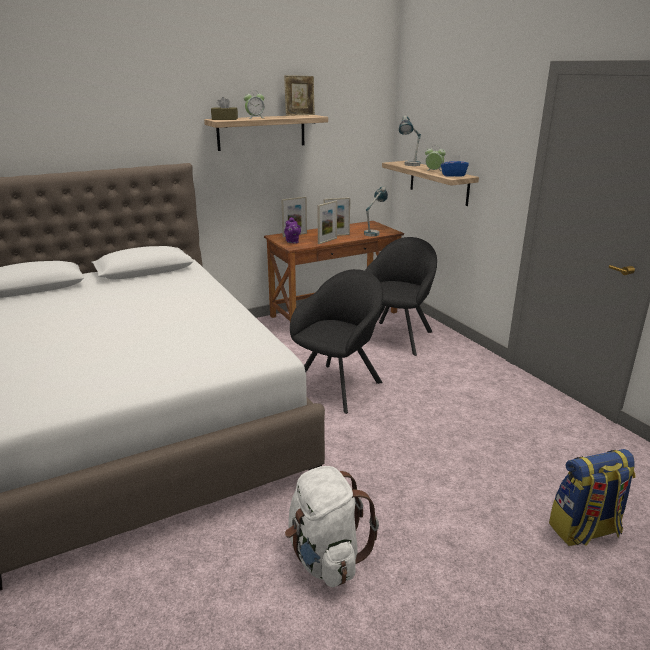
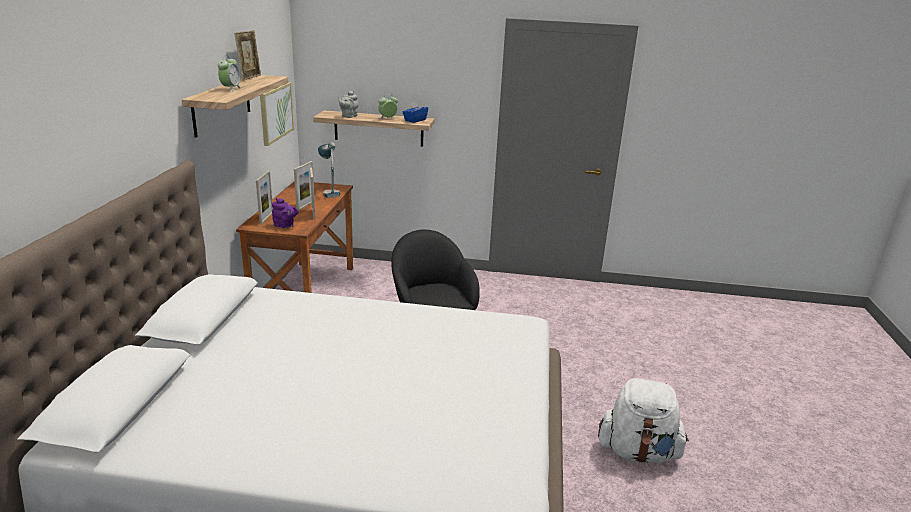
camera: 55 degrees left, 0 degrees up
(224, 119) = (211, 96): brown tissue box -> none
(350, 154) = (276, 112): none -> picture
(398, 336) = (392, 287): black armchair -> none
(409, 165) = (348, 116): table lamp -> grey teapot
(584, 530) = (682, 347): backpack -> none

